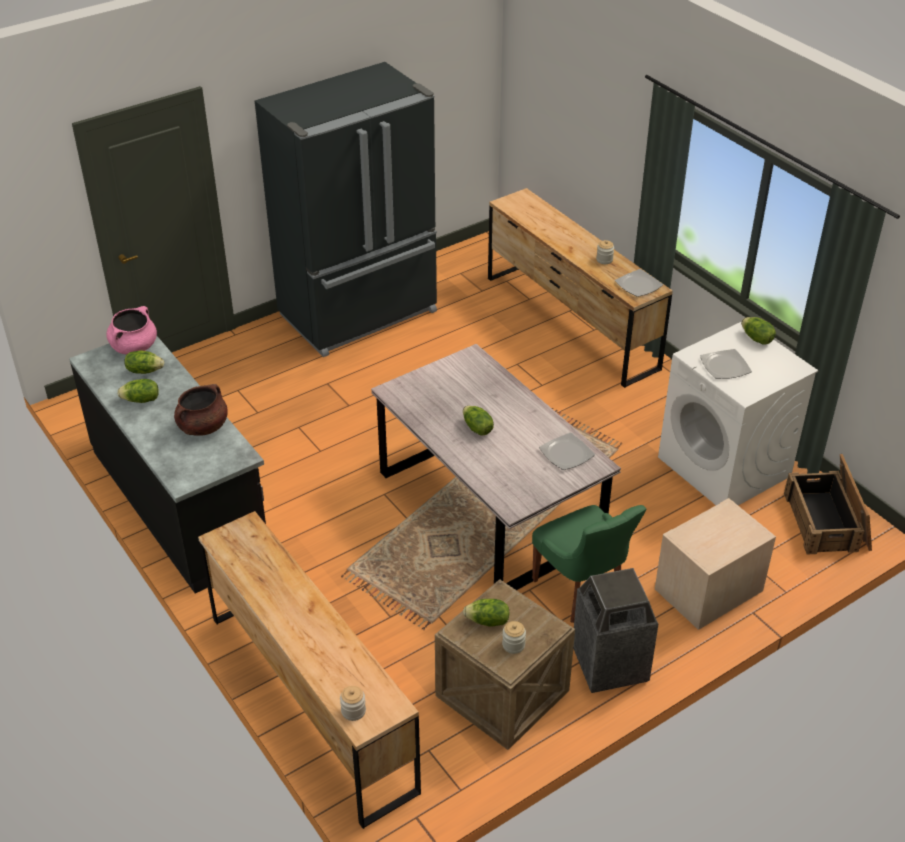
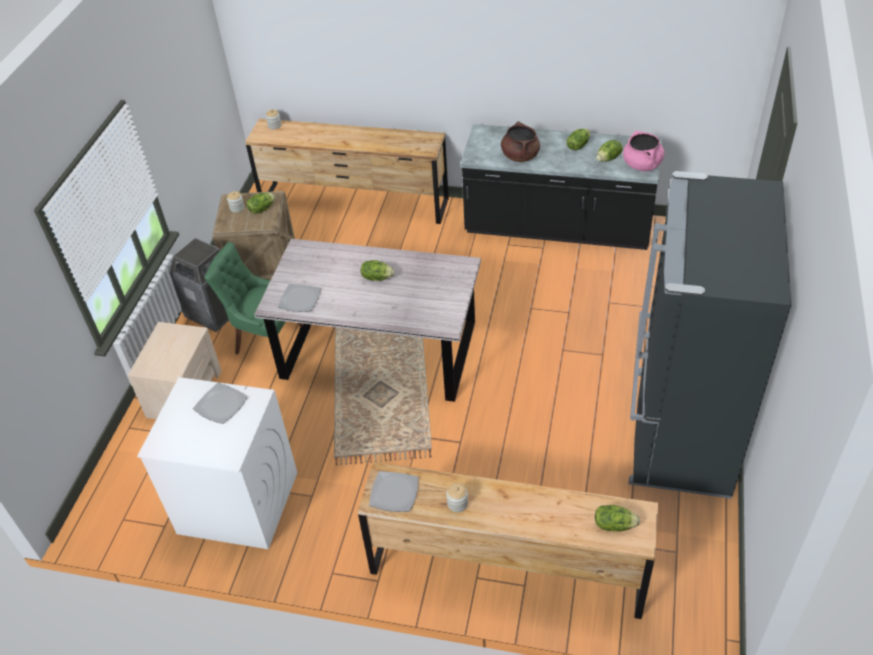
camera: 140 degrees right, 5 degrees up
(756, 339) = (213, 454): lettuce -> lettuce (614, 524)
(828, 521) = (124, 509): crate -> none

